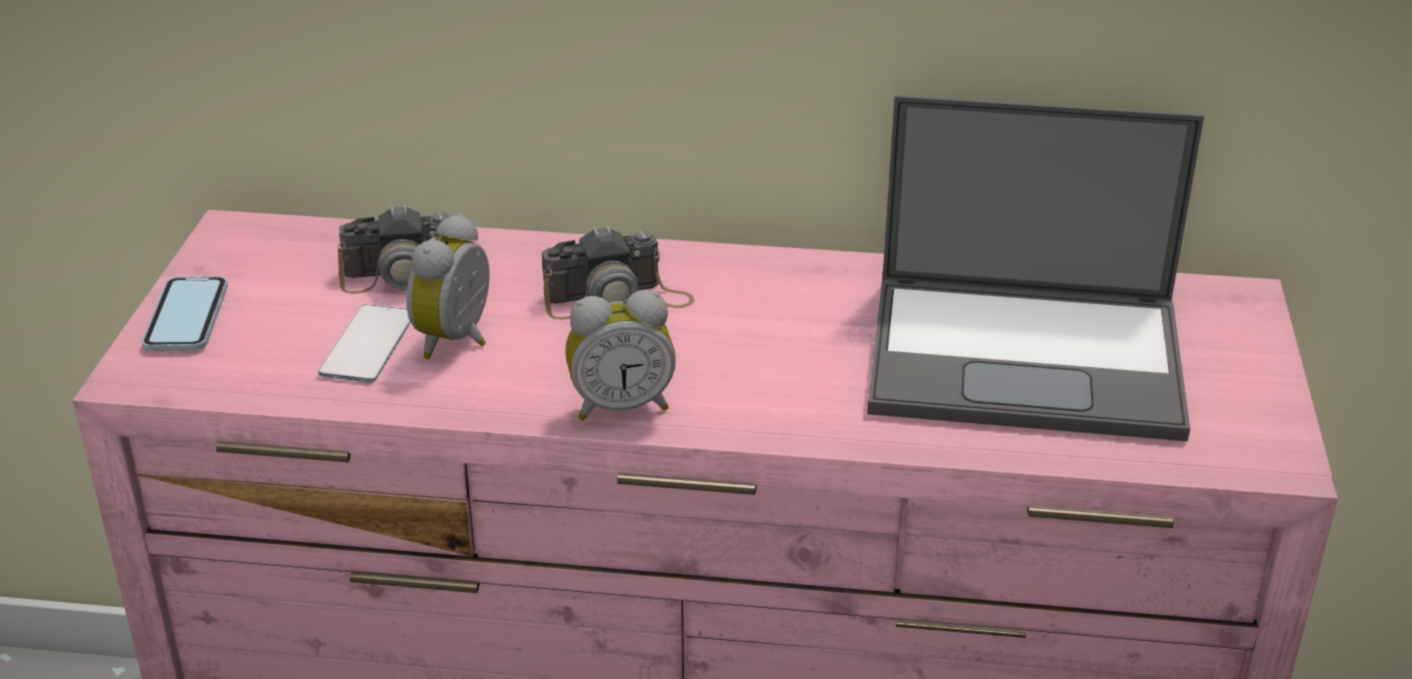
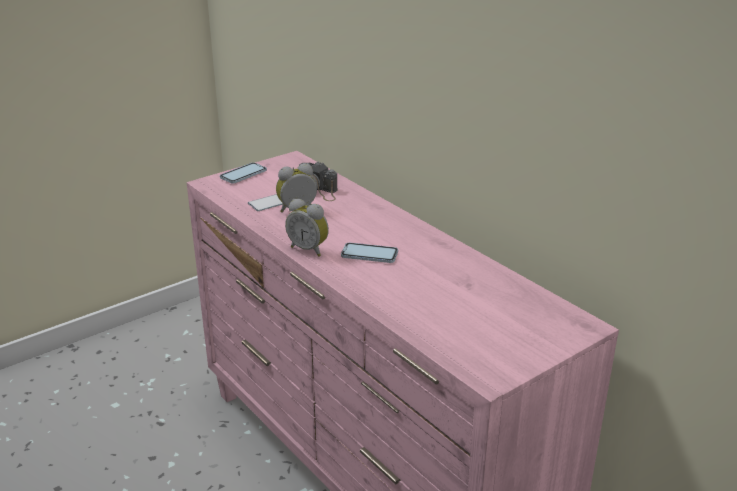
camera: 45 degrees right, 5 degrees down
(617, 298) = (362, 222): camera -> none
(744, 356) = (369, 254): none -> phone
(1029, 356) = (463, 301): laptop -> none

